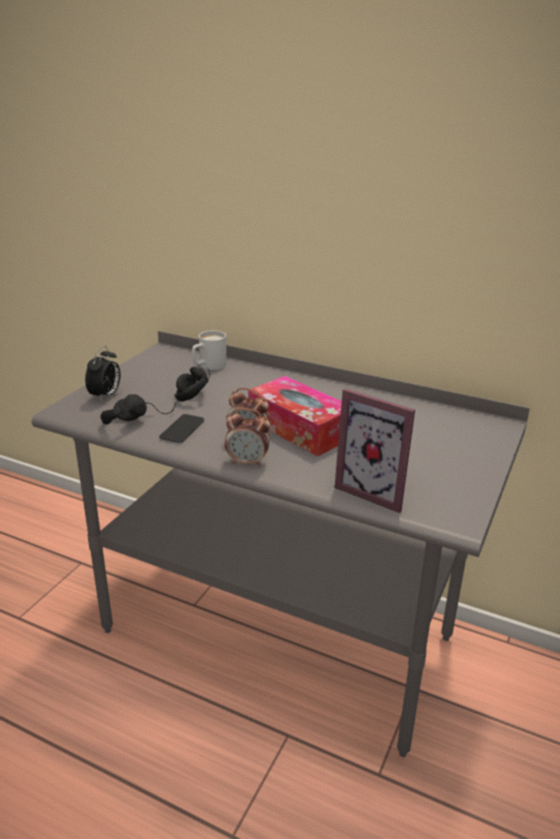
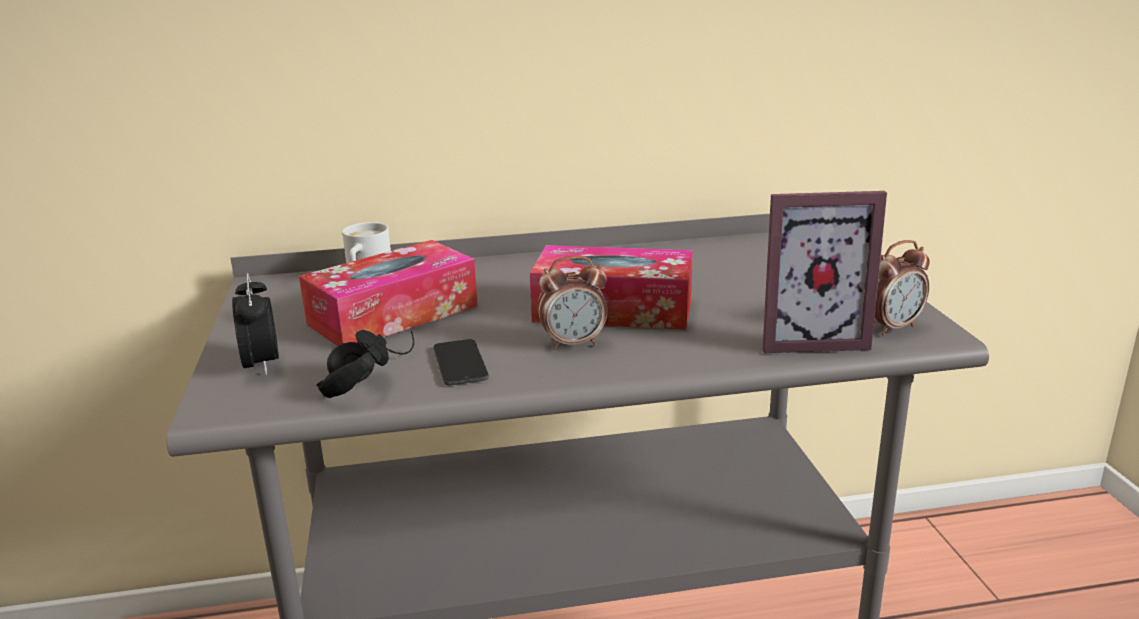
camera: 35 degrees left, 5 degrees down
(193, 390) = (393, 315): black headphones -> tissue box
(247, 462) = (617, 367): alarm clock -> alarm clock (891, 327)

